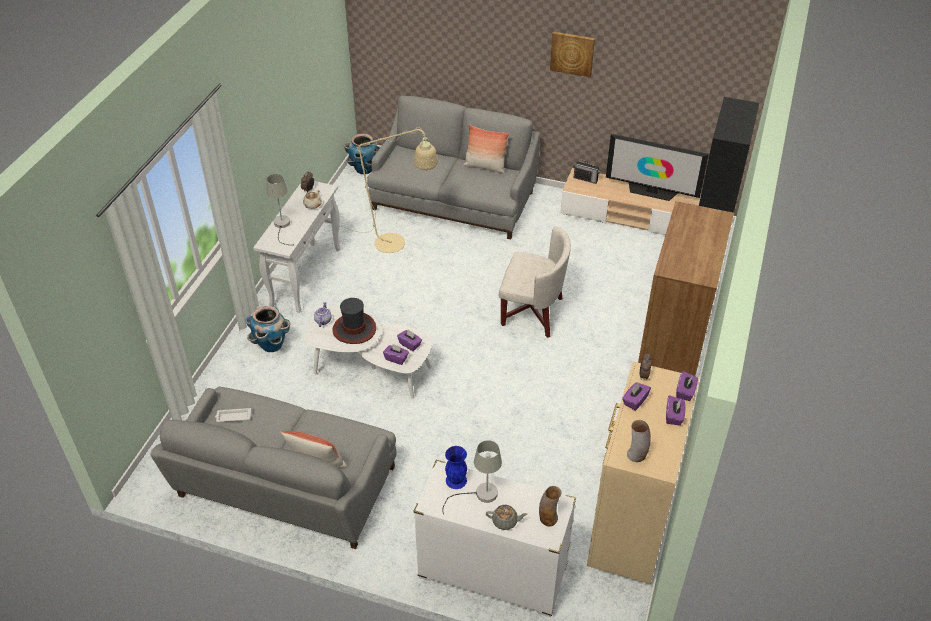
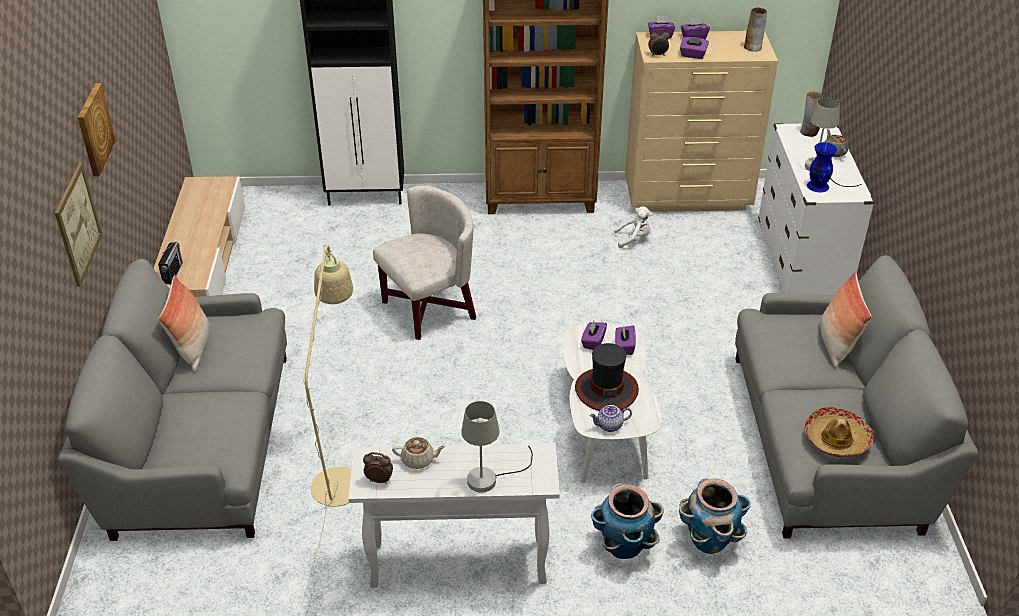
camera: 110 degrees left, 5 degrees down
(233, 417) = (836, 439): white tray -> hat
(364, 169) = (130, 589): planter -> planter (709, 540)
(511, 67) = (78, 224): none -> picture
(532, 312) = (429, 309): white armchair -> white armchair turned 60 degrees clockwise
(574, 459) = (634, 239): none -> white plush toy
(651, 191) = (190, 216): television -> none

